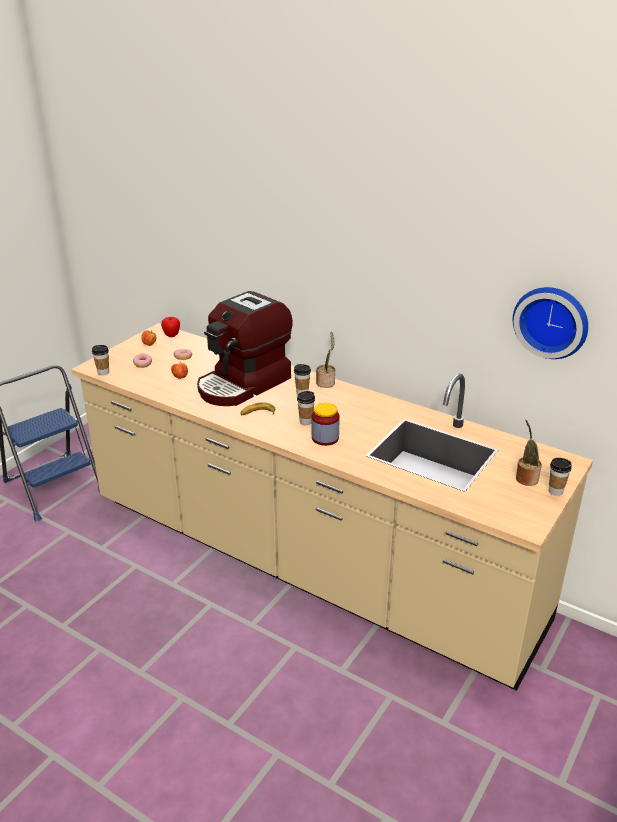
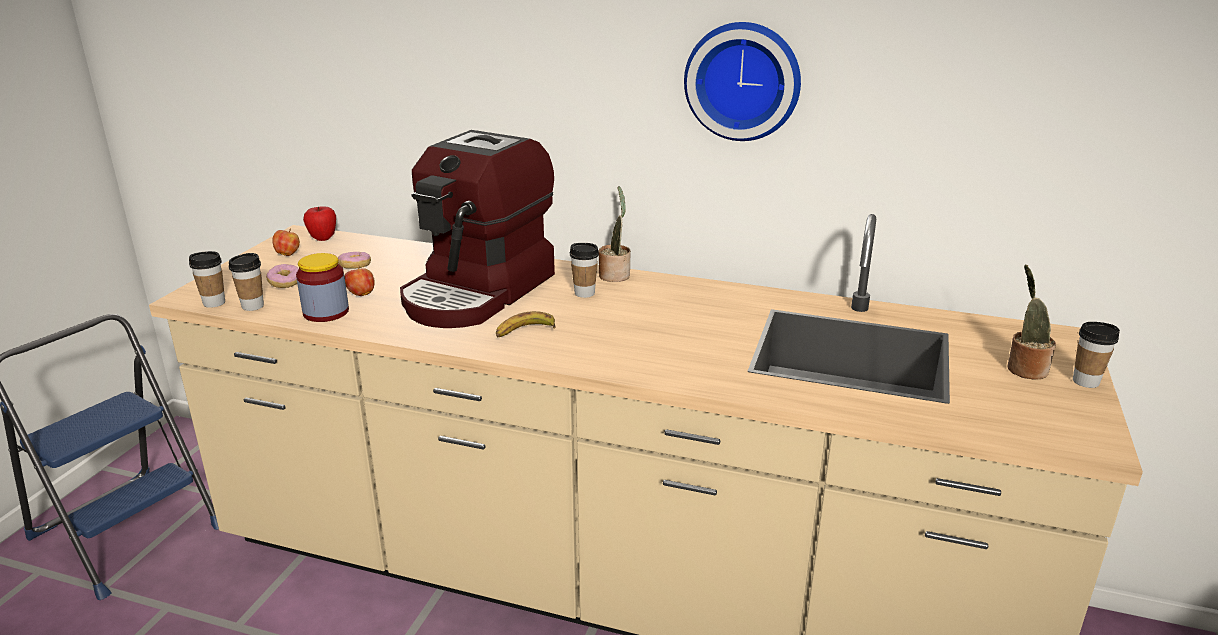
camera: 15 degrees left, 5 degrees down
(306, 422) = (615, 333): cup -> cup (253, 306)
(325, 438) = (662, 353): jar -> jar (326, 312)
(552, 321) = (1022, 103): wall clock -> wall clock (743, 80)

